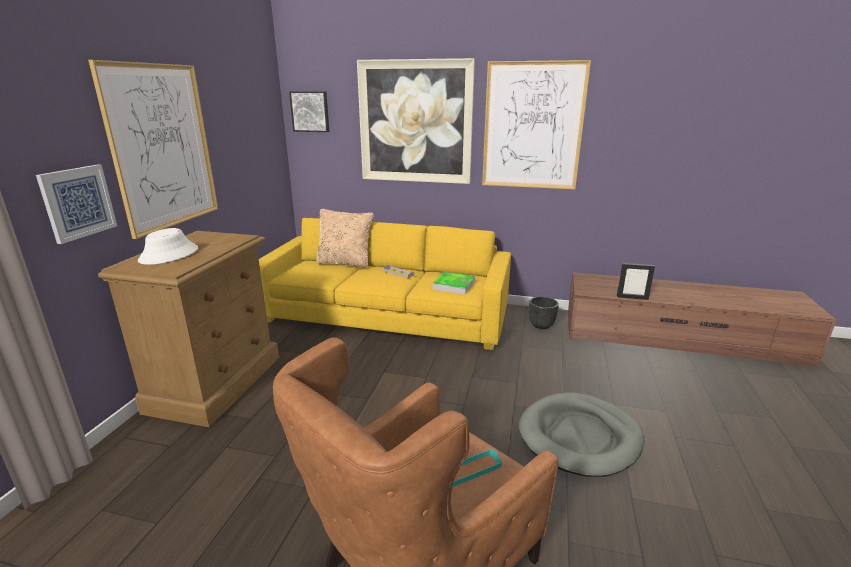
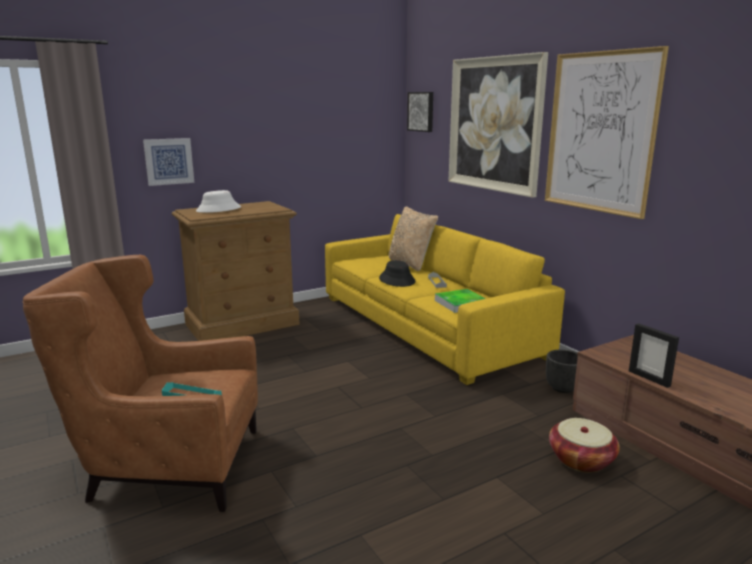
camera: 45 degrees right, 5 degrees down
(162, 147) = (249, 131): picture -> none
(368, 281) = (397, 280): none -> black hat
(579, 437) = (408, 476): grey dog bed -> none
(623, 367) = (581, 459): none -> basket

